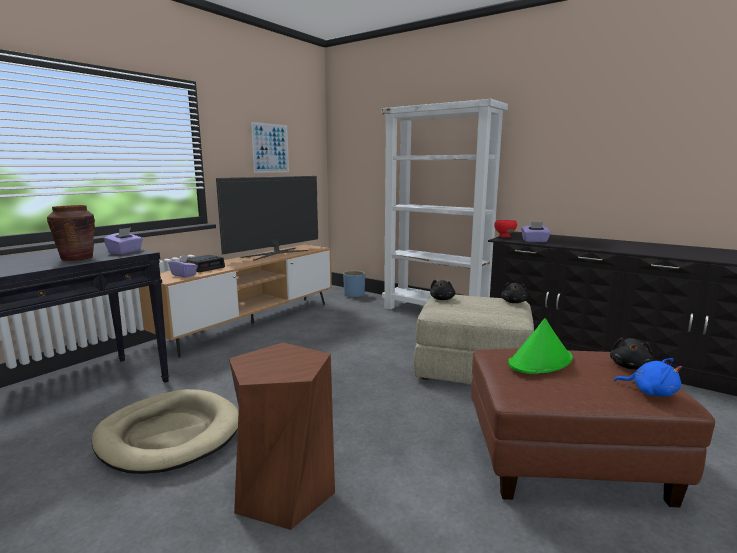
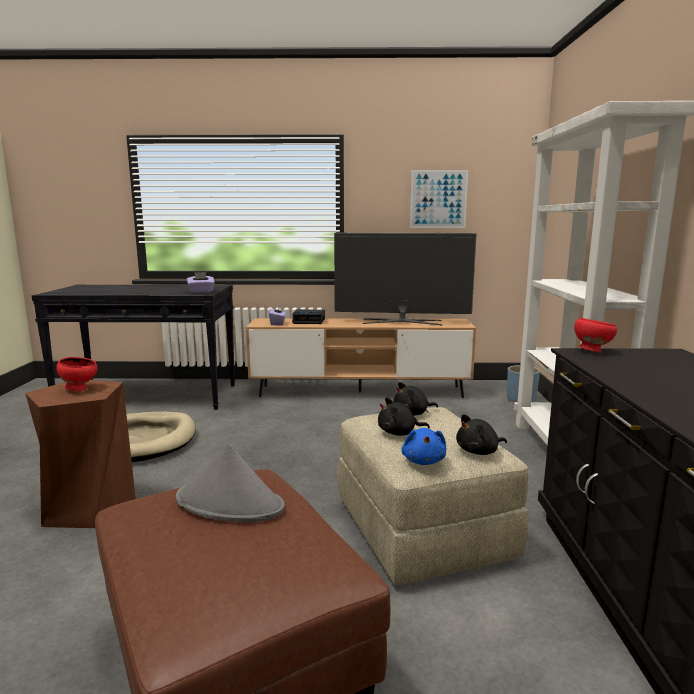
camera: 55 degrees right, 0 degrees up
(77, 259) = (166, 292): brown vase -> none
(277, 359) = (79, 389): none -> red bowl
(535, 241) = (611, 366): purple tissue box -> none
(540, 361) = (230, 503): green hat -> grey hat
(630, 366) = (275, 574): black plush toy -> black plush toy (399, 433)
(650, 392) = (186, 603): blue plush toy -> blue plush toy (423, 461)

